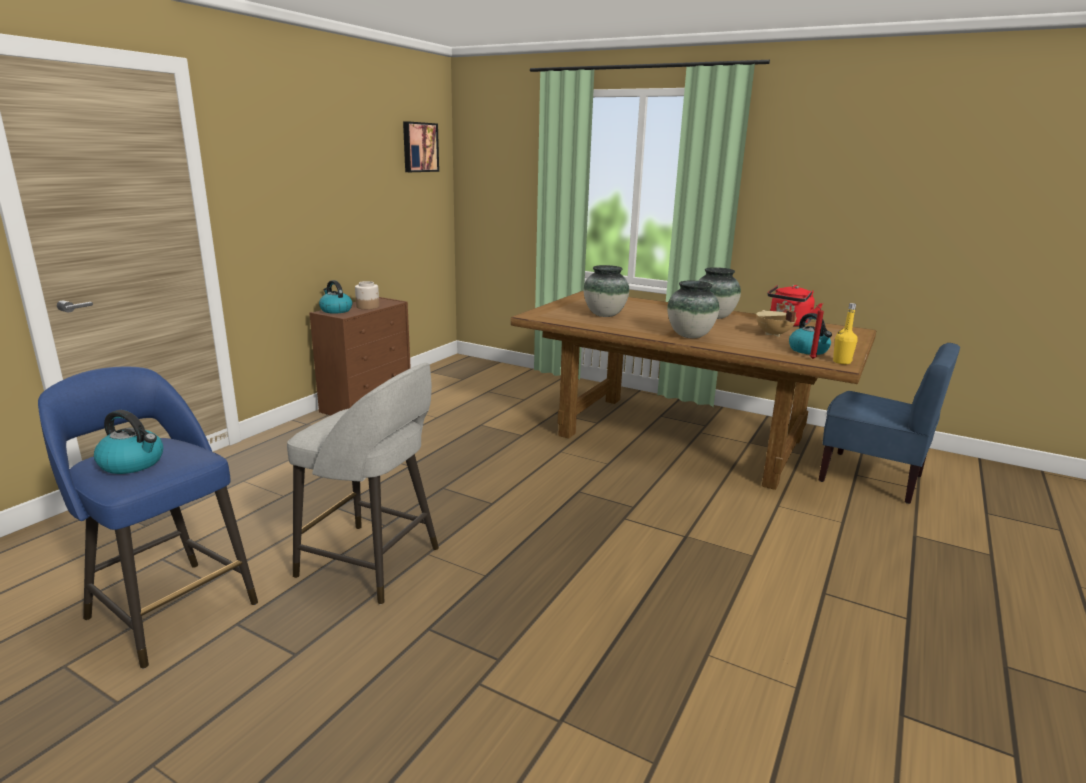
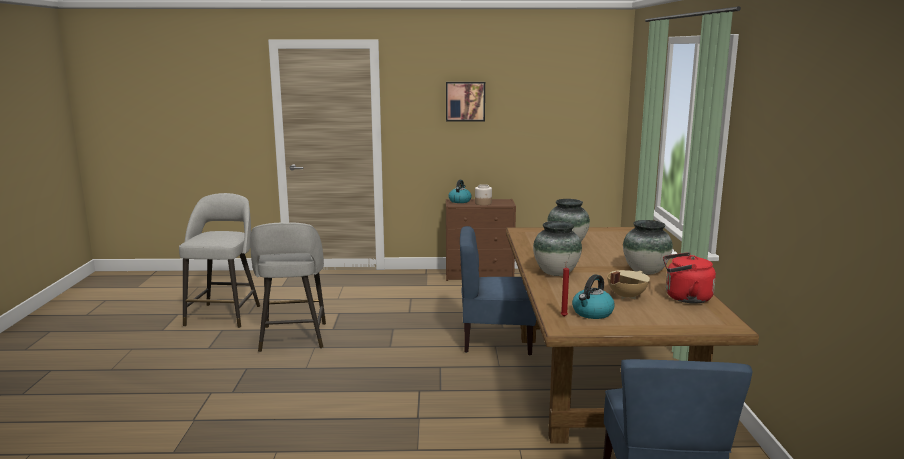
camera: 60 degrees right, 5 degrees down
(133, 463) = (210, 236): kettle -> none
(170, 608) = (224, 314): blue stool -> grey stool
(419, 147) = (582, 86): picture -> picture (465, 101)
(550, 447) = (496, 341): none -> blue chair
(841, 362) = (574, 327): yellow bottle -> none

